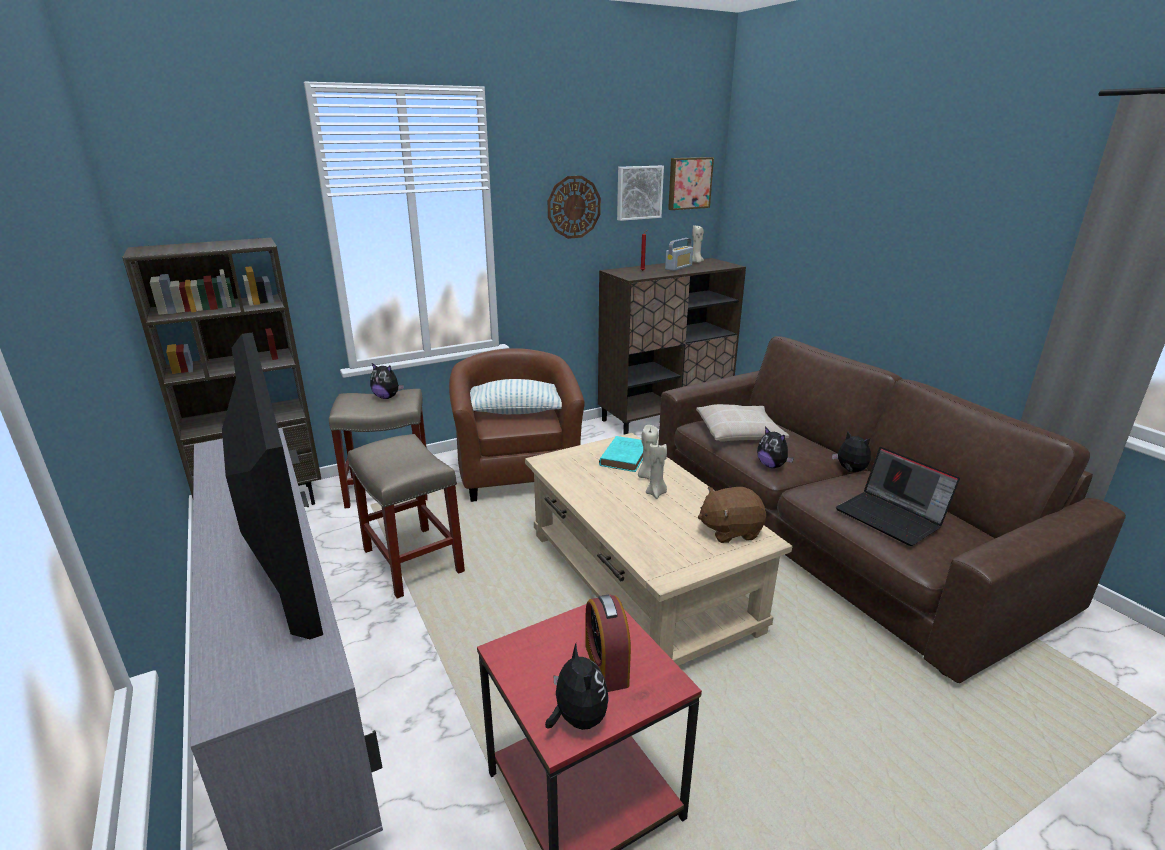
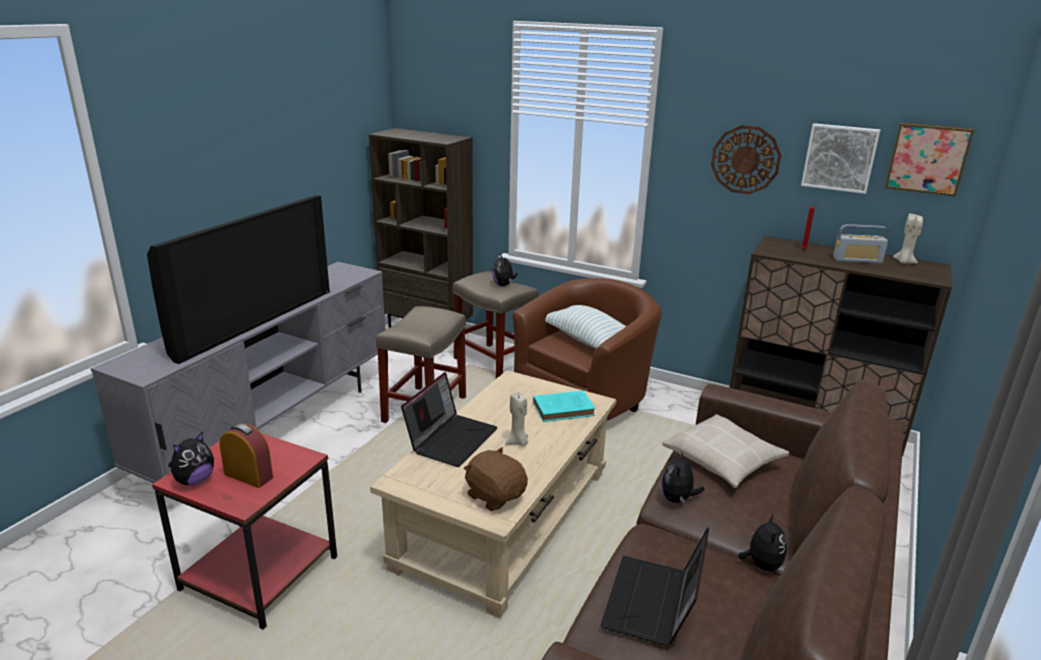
camera: 55 degrees right, 0 degrees up
(606, 665) = (248, 476): alarm clock -> alarm clock turned 75 degrees clockwise
(617, 523) = (451, 439): none -> laptop
(647, 476) = (542, 429): beige candle -> none

